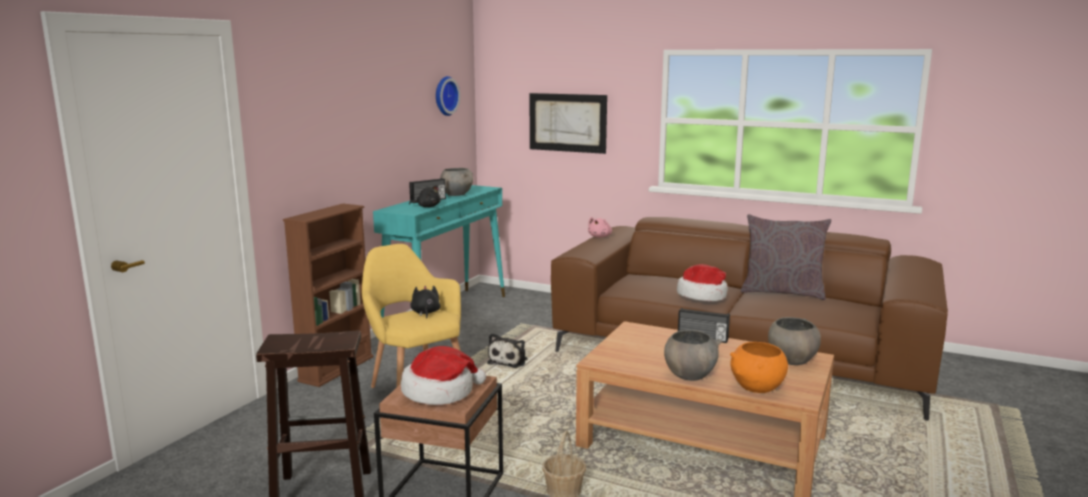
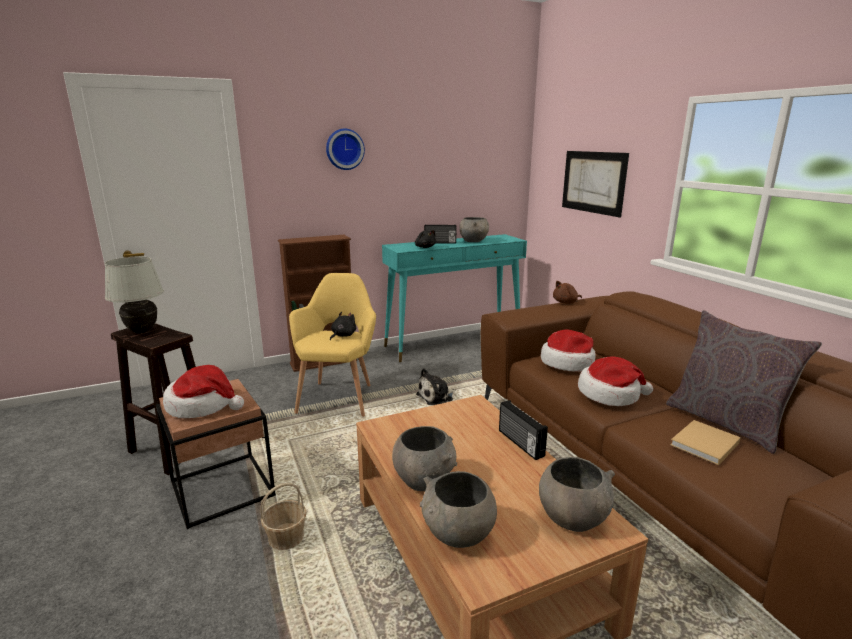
camera: 40 degrees right, 5 degrees up
(293, 342) = (142, 331): none -> white table lamp
(444, 96) = (486, 151): wall clock -> wall clock (344, 149)
(600, 237) = (566, 302): pink plush toy -> brown plush toy
(644, 284) = (567, 363): none -> hat
(757, 388) = (458, 535): orange bowl -> grey bowl
(792, 305) = (704, 444): none -> beige book

